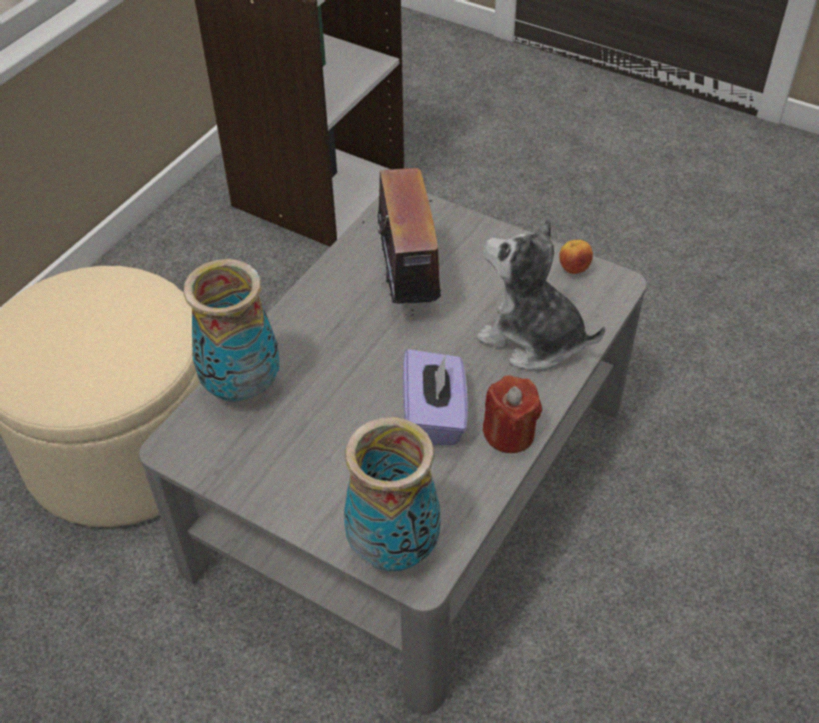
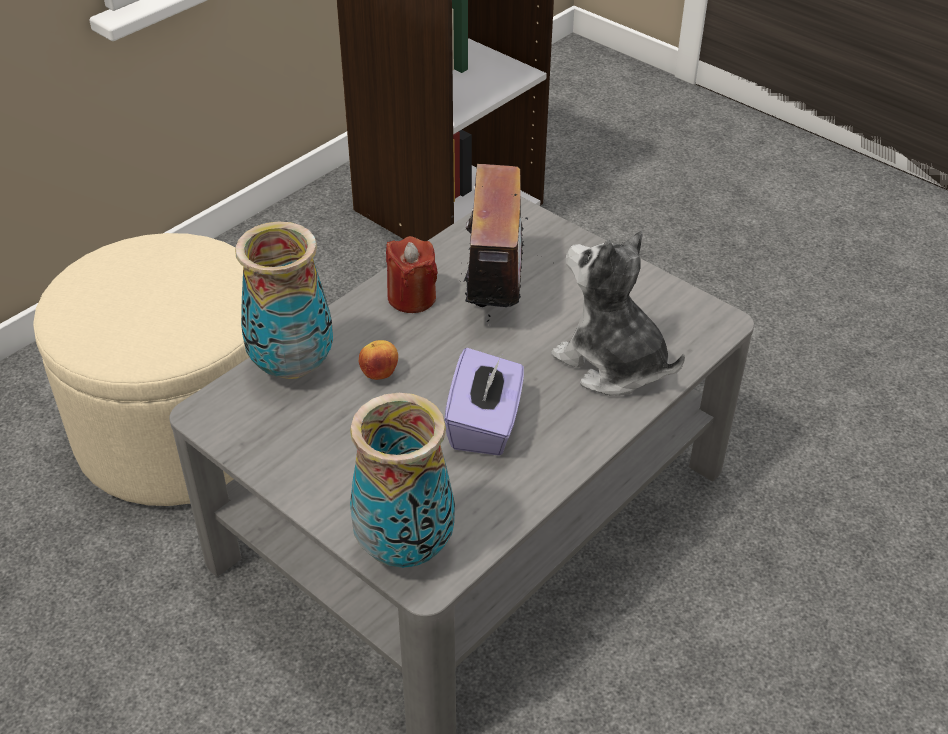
camera: 10 degrees right, 5 degrees down
(509, 433) = (561, 453): red candle -> red candle (411, 297)
(573, 269) = (676, 300): apple -> apple (379, 374)

